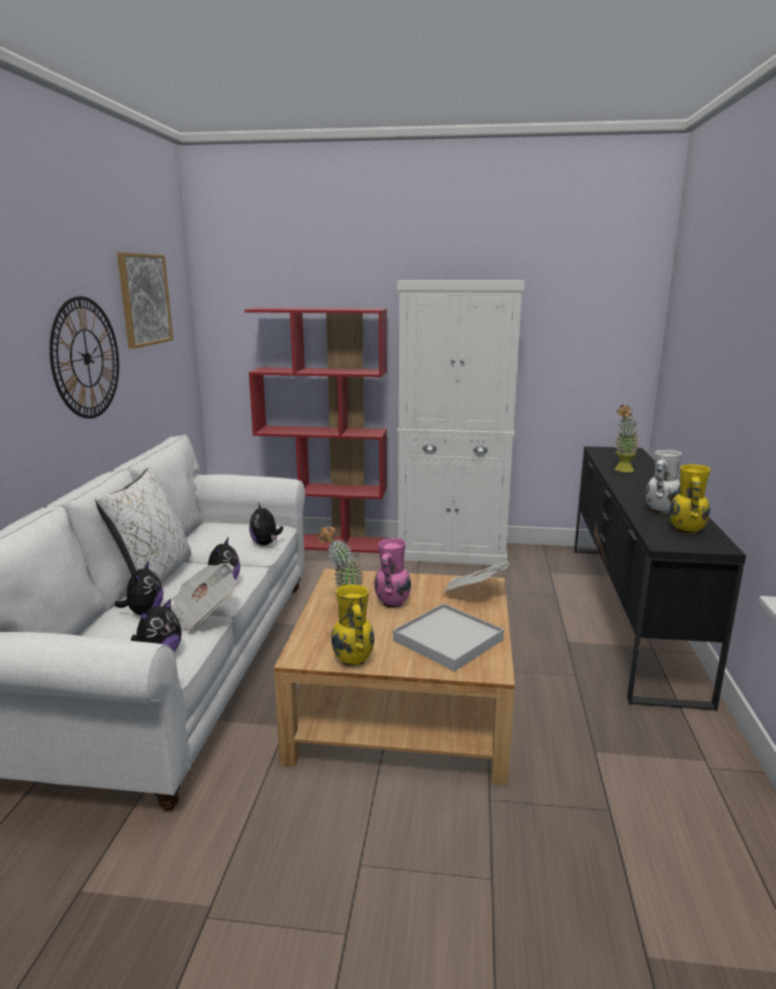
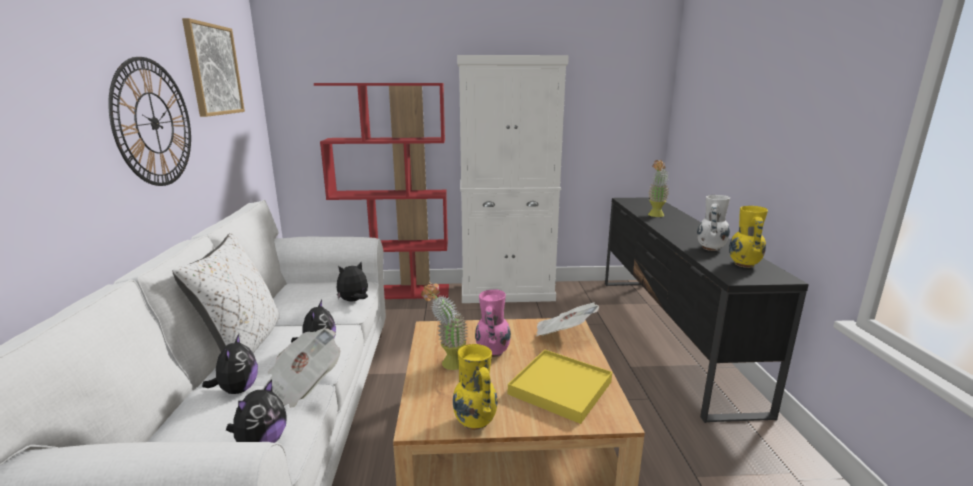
camera: 10 degrees left, 0 degrees up
(266, 544) = (354, 301): plush toy -> plush toy turned 90 degrees clockwise
(448, 640) = (560, 388): white tray -> yellow tray

